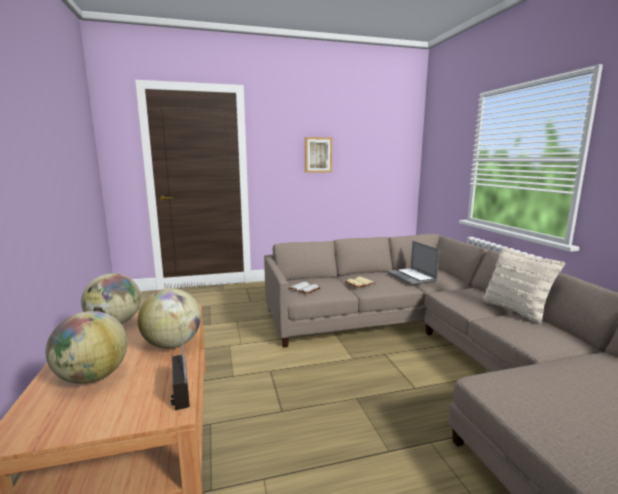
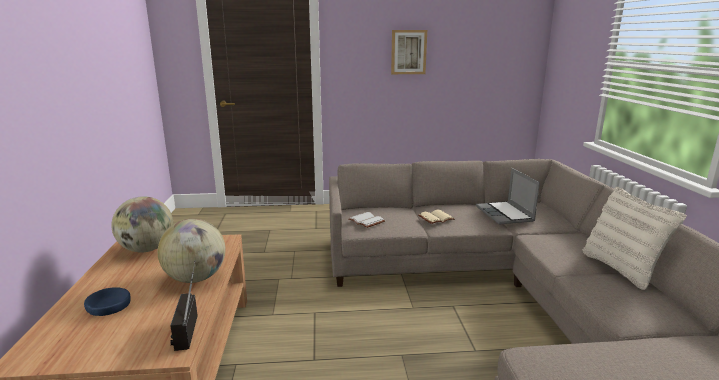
camera: 10 degrees right, 5 degrees up
(93, 377) = (109, 307): globe -> blue bowl

